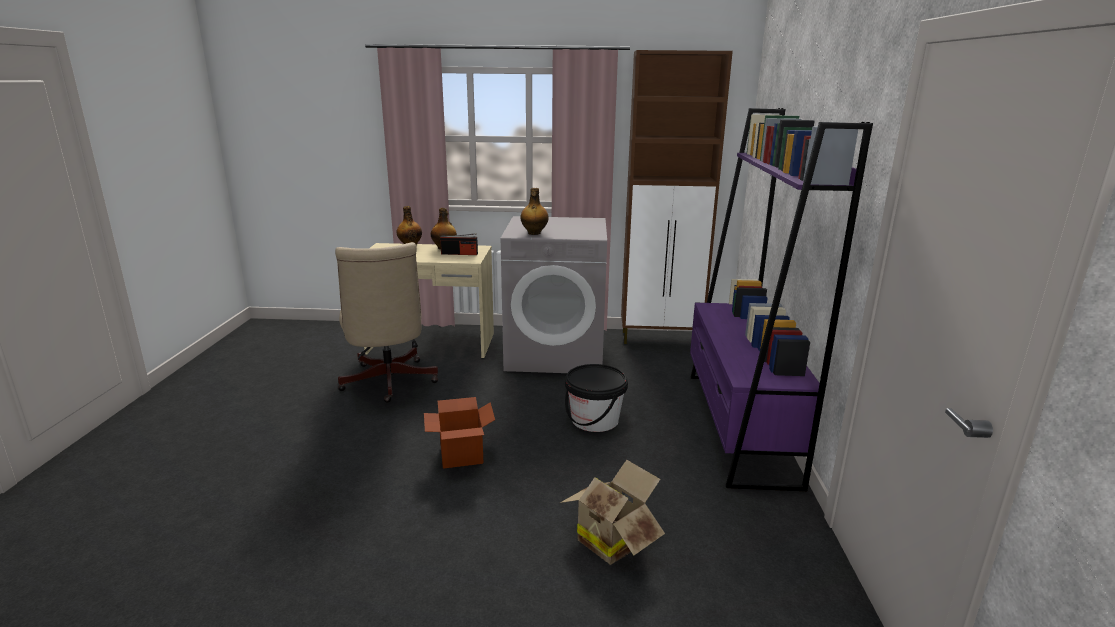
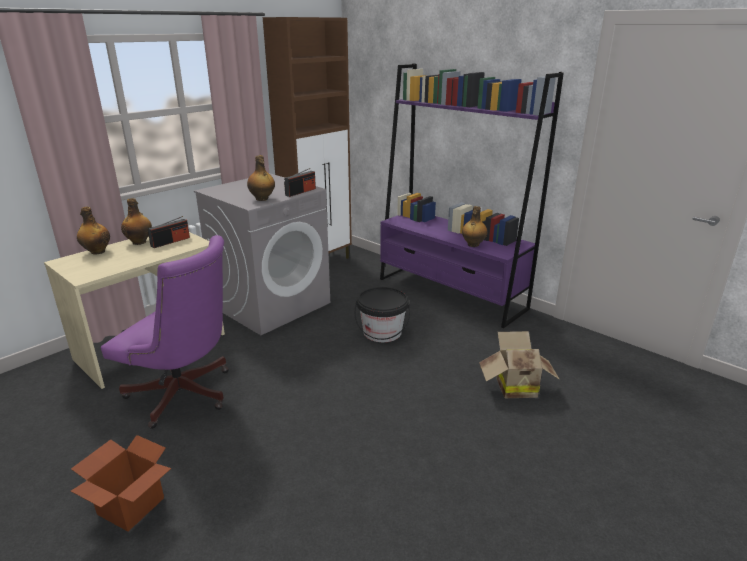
camera: 50 degrees left, 5 degrees up
(388, 383) = (185, 396): beige office chair -> purple office chair
(461, 455) = (354, 403): cardboard box -> cardboard box (131, 506)
(578, 236) = (300, 192): none -> radio
(733, 358) = (473, 245): none -> bottle

